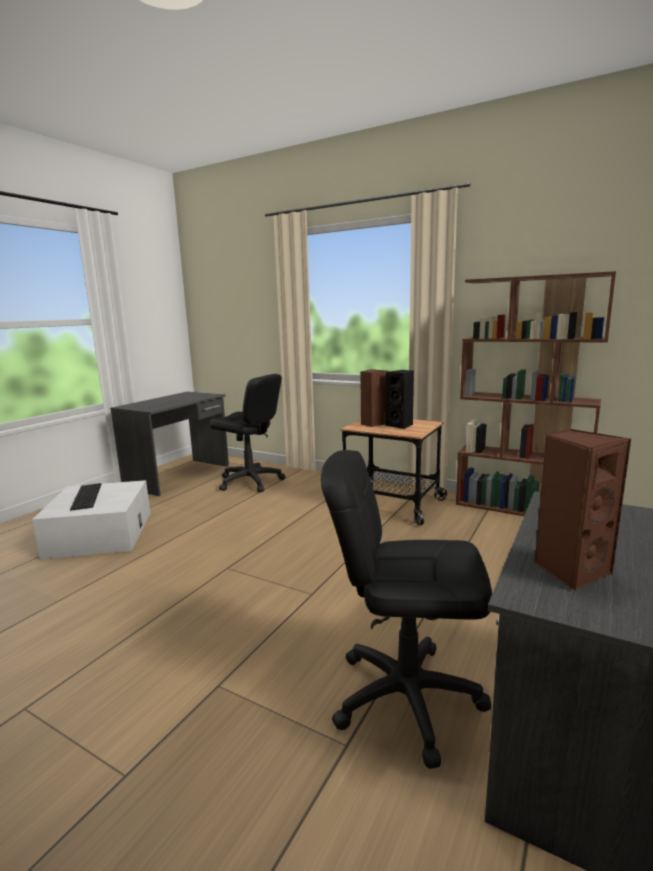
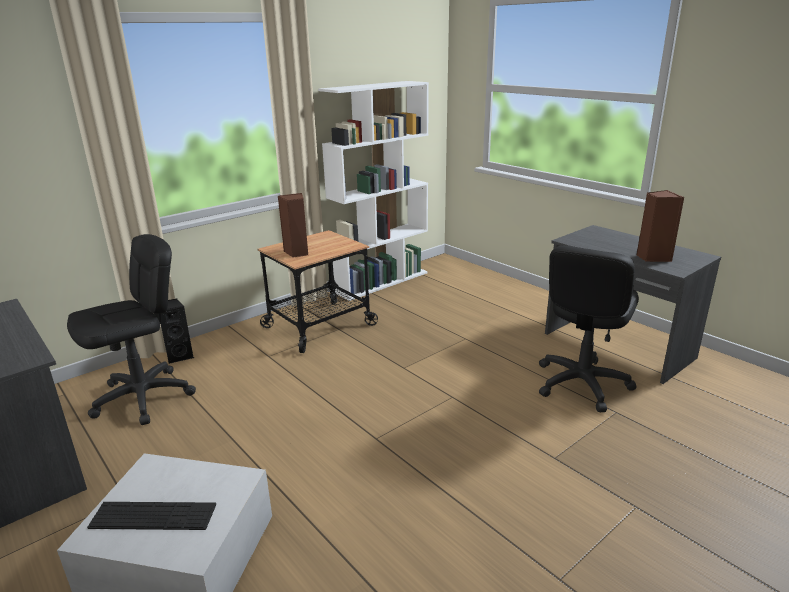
camera: 70 degrees left, 10 degrees up
(400, 425) = (320, 245): black speaker -> black speaker (180, 356)
(520, 508) = (381, 281): brown bookcase -> white bookcase

